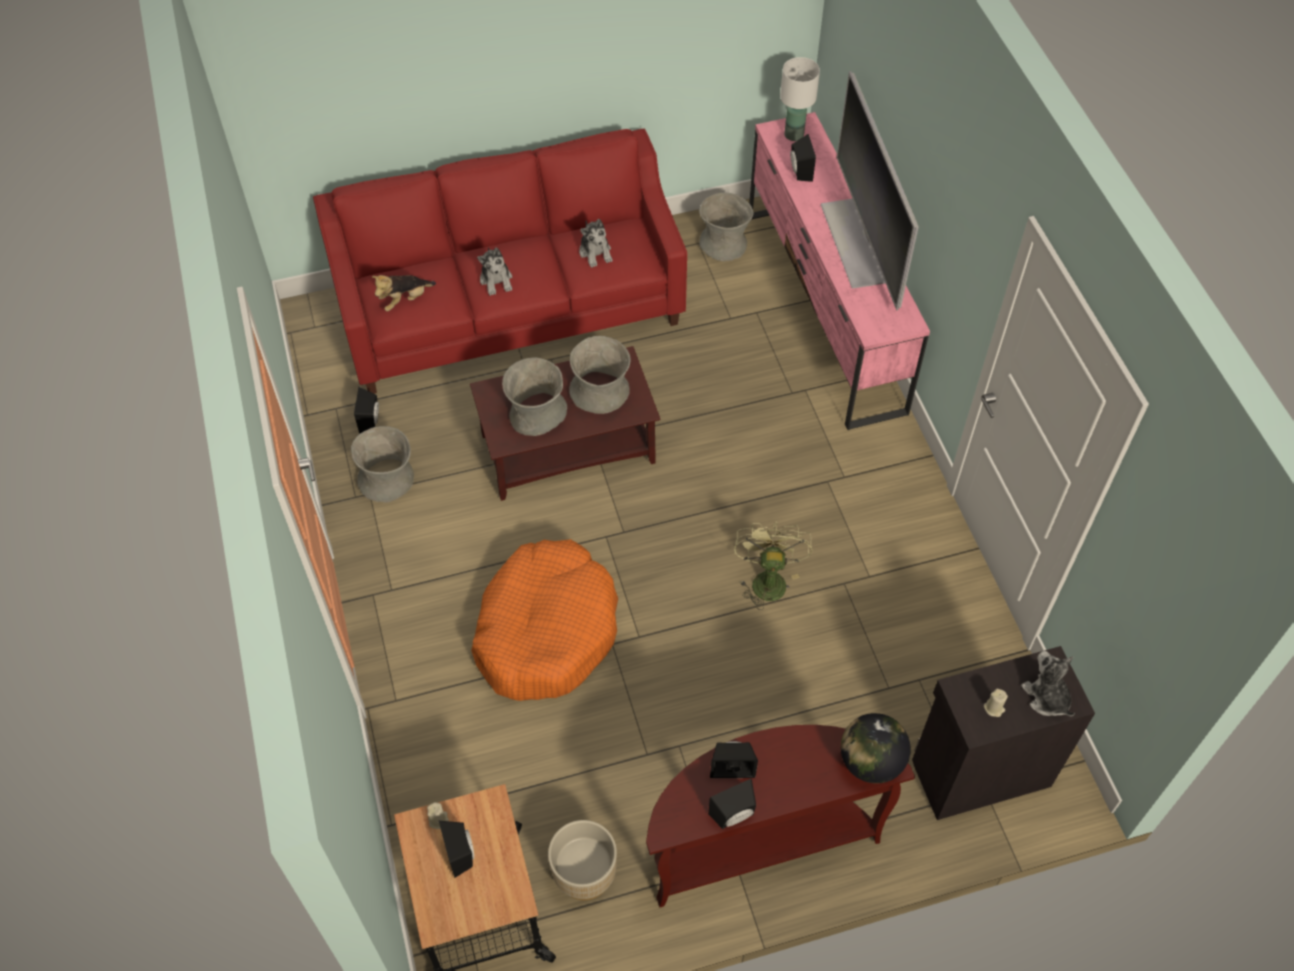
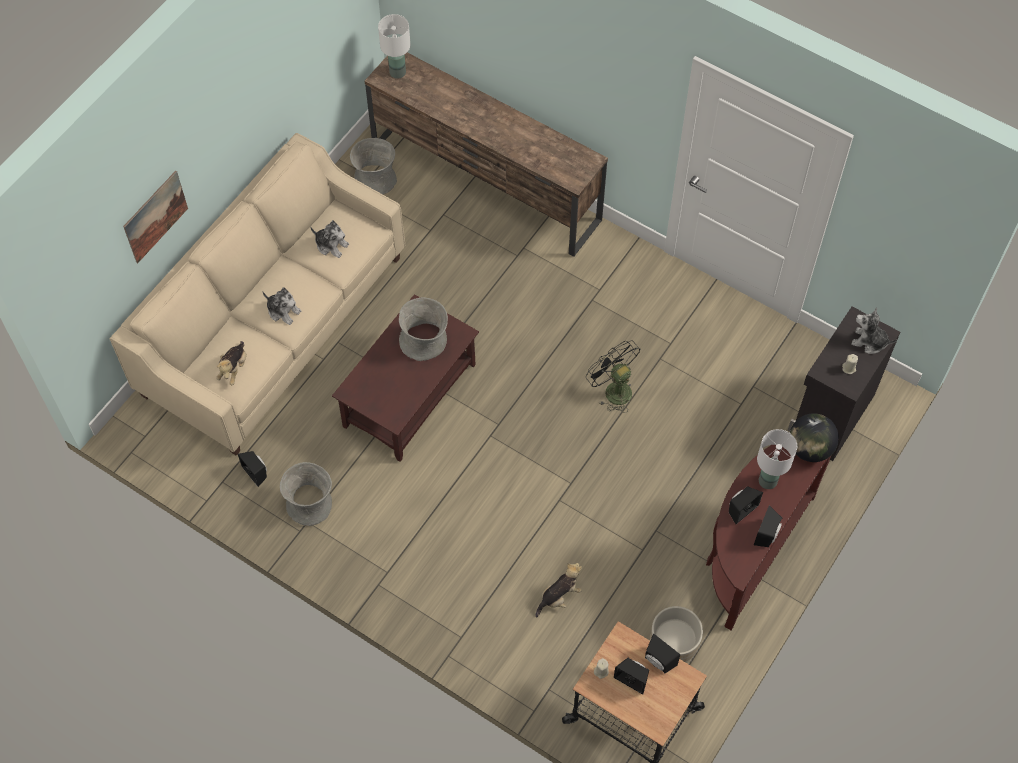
camera: 40 degrees left, 5 degrees up
(413, 96) = (155, 216): none -> picture
(511, 308) = (274, 325): red sofa -> beige sofa
(522, 735) = (559, 596): none -> plush toy
(536, 414) = (397, 384): grey vase -> none
(546, 630) = (510, 522): orange dog bed -> none
(767, 579) = (613, 389): green fan -> black fan
(790, 759) = (767, 480): none -> white table lamp
(799, 171) = (426, 97): black speaker -> black speaker (658, 662)
(824, 311) = (486, 183): pink tv stand -> brown tv stand
(855, 242) = (508, 126): television -> none

